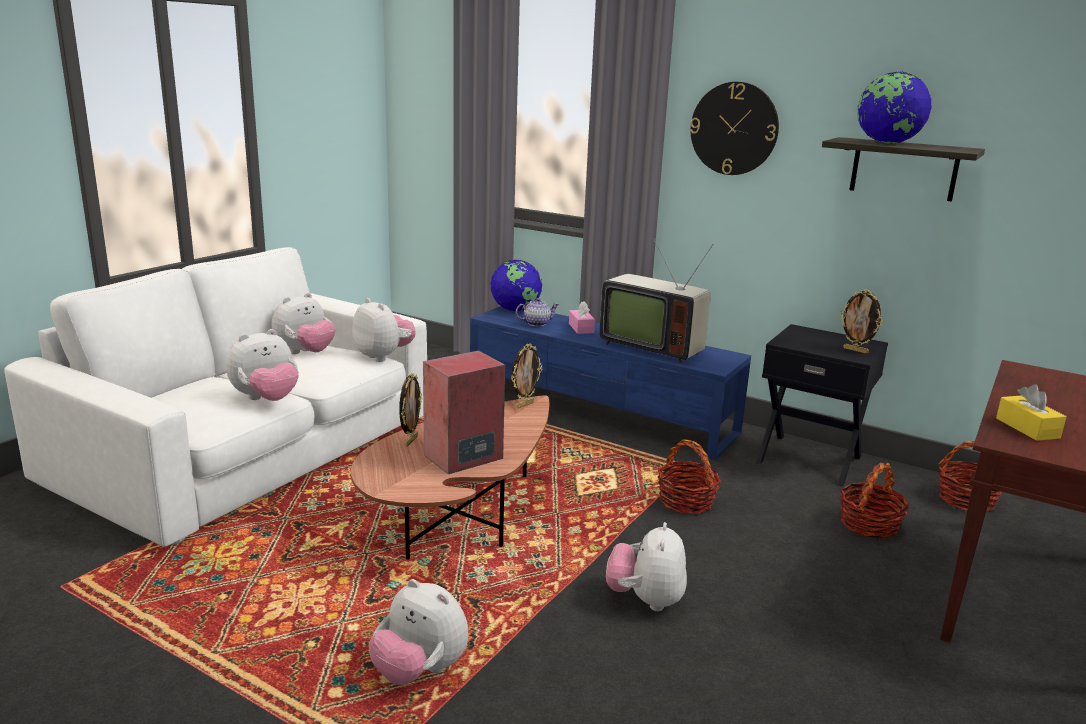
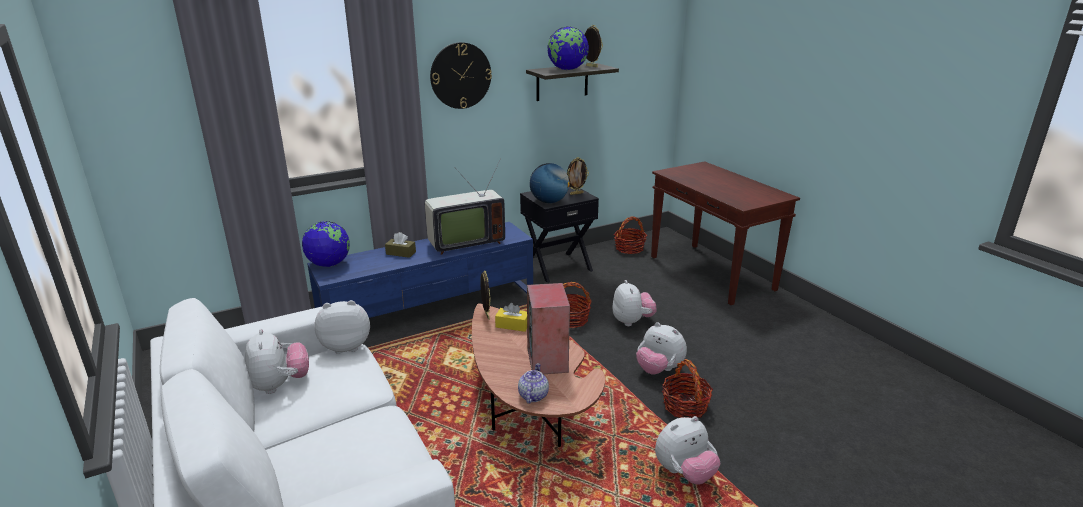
camera: 60 degrees left, 5 degrees up
(266, 400) = (385, 423): plush toy -> plush toy (632, 321)
(410, 441) = (504, 375): picture frame -> picture frame (591, 66)
(537, 323) = (369, 265): teapot -> teapot (533, 395)
(581, 328) = (401, 253): pink tissue box -> brown tissue box
(794, 342) = (549, 202): none -> globe
(869, 525) = (633, 280): basket -> basket (685, 406)
(1027, 428) = (732, 196): yellow tissue box -> yellow tissue box (512, 325)

